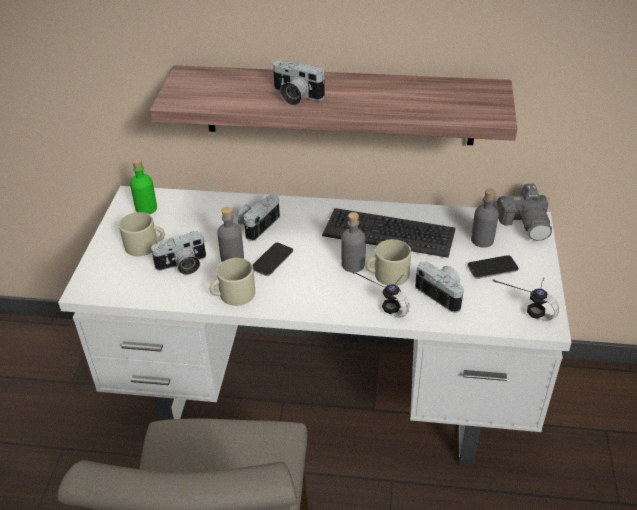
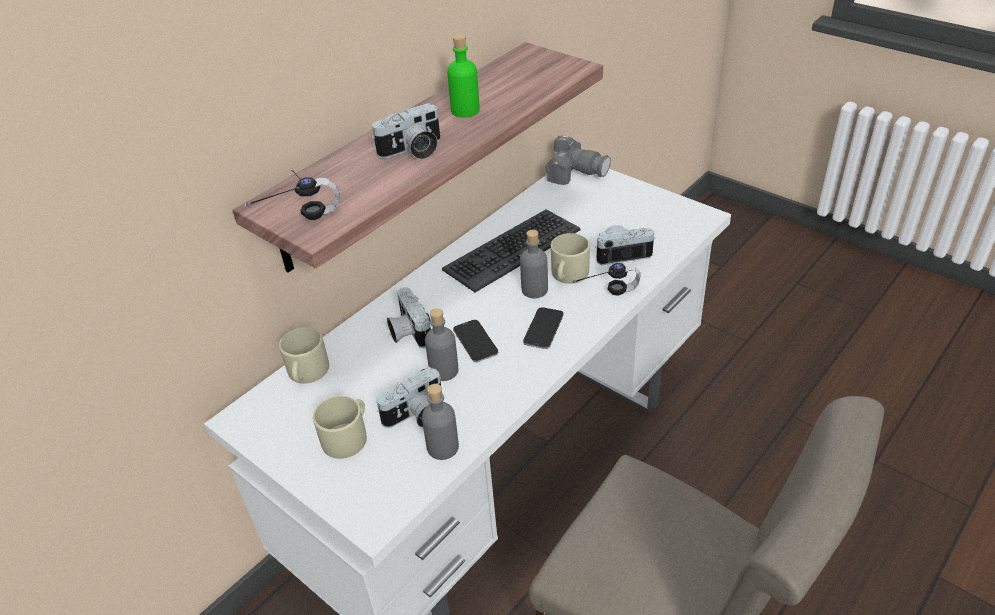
camera: 55 degrees left, 0 degrees up
(146, 208) = (279, 413): green bottle -> green bottle (465, 110)
(182, 266) = (417, 415): camera -> camera turned 45 degrees clockwise
(233, 294) = (502, 391): beige mug -> beige mug (306, 372)
(482, 240) = (574, 203): grey bottle -> grey bottle (443, 447)
(492, 268) = (614, 213): phone -> phone (543, 329)
(526, 306) = (674, 216): headphones -> headphones (297, 215)

